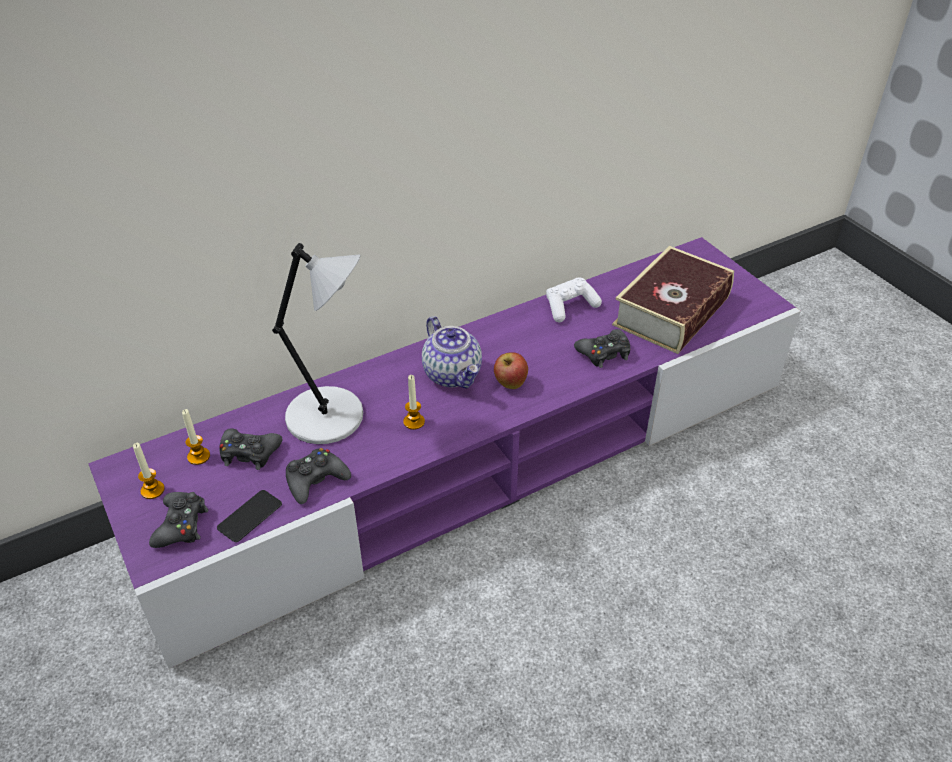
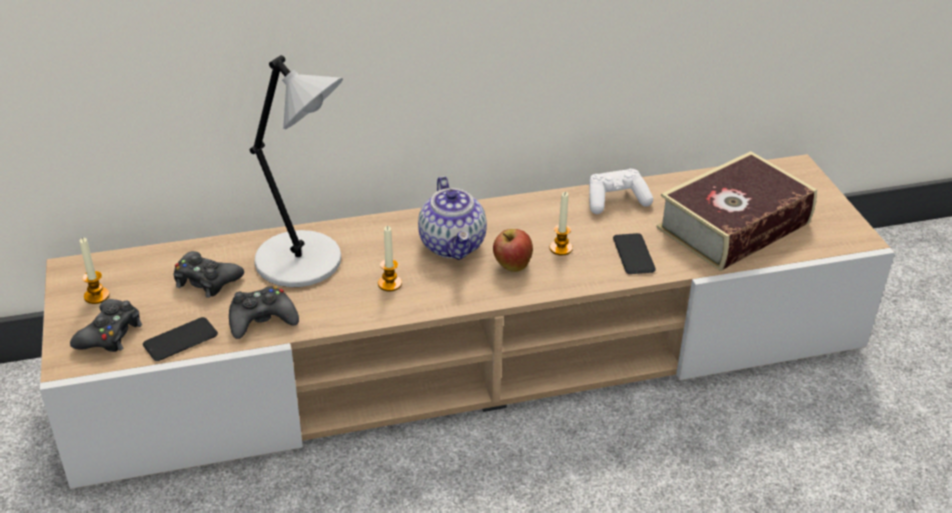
camera: 15 degrees right, 5 degrees down
(198, 456) = (155, 274): candle -> candle (561, 248)
(477, 461) = (476, 357): purple tv stand -> beige tv stand
(604, 353) = (633, 254): black game controller -> phone

